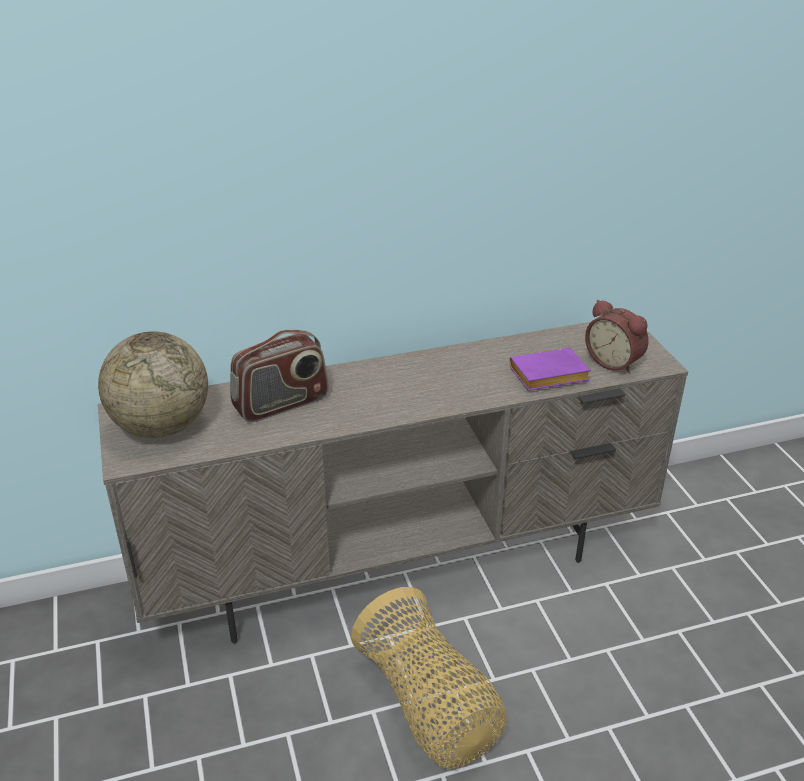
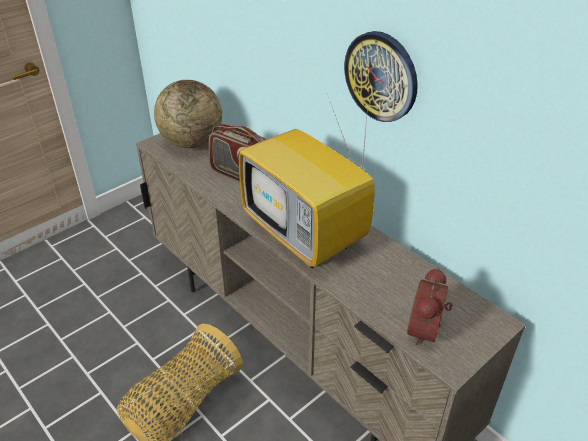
camera: 65 degrees right, 5 degrees up
(434, 171) = (381, 76): none -> wall clock
(439, 388) = (307, 237): none -> television
(547, 376) = (368, 291): purple book -> none

